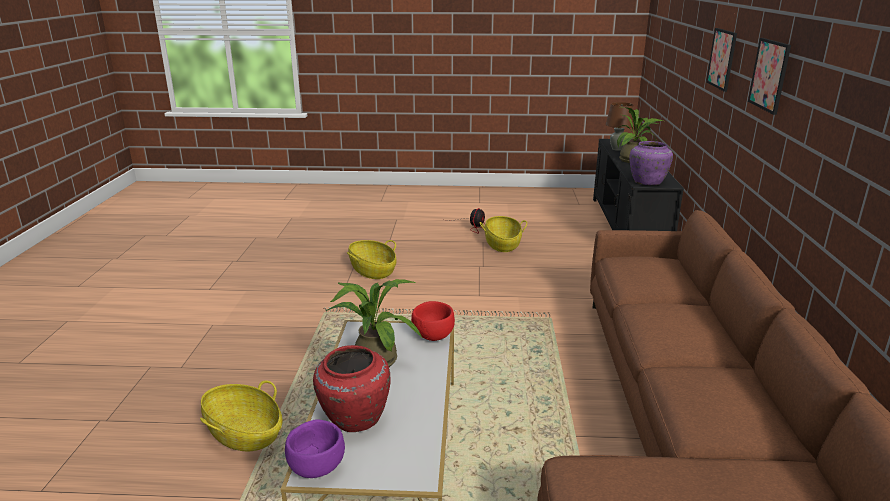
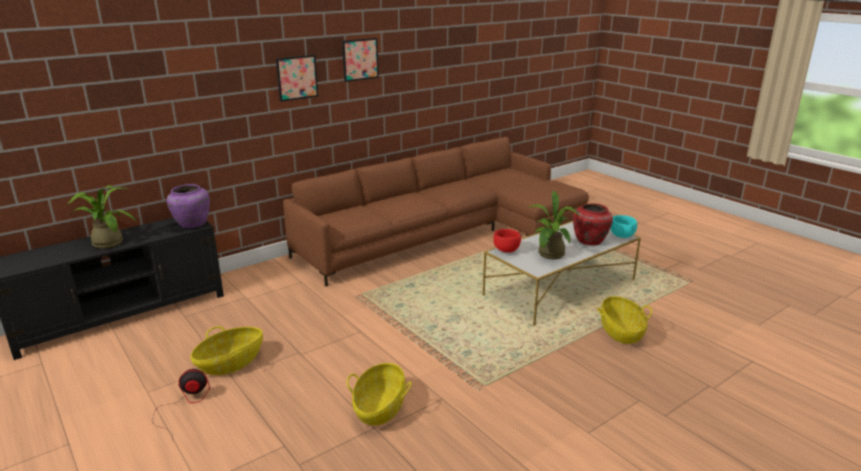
camera: 130 degrees left, 0 degrees up
(317, 468) = (621, 236): purple bowl -> turquoise bowl
(616, 149) = (53, 259): brown table lamp -> none
(722, 59) = (211, 89): picture -> picture (360, 59)

